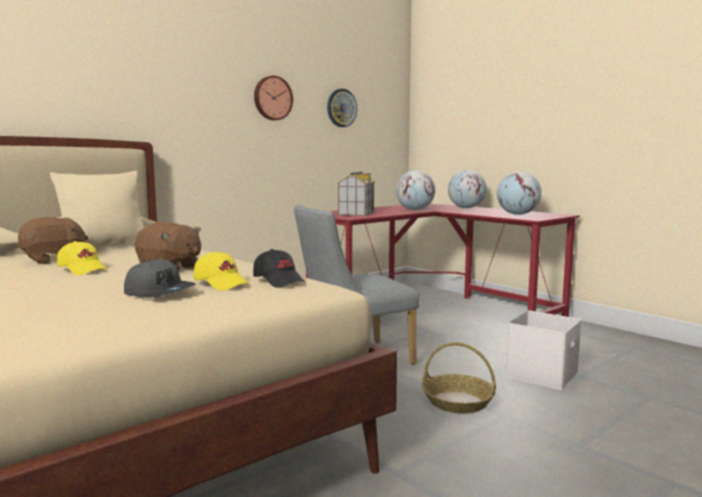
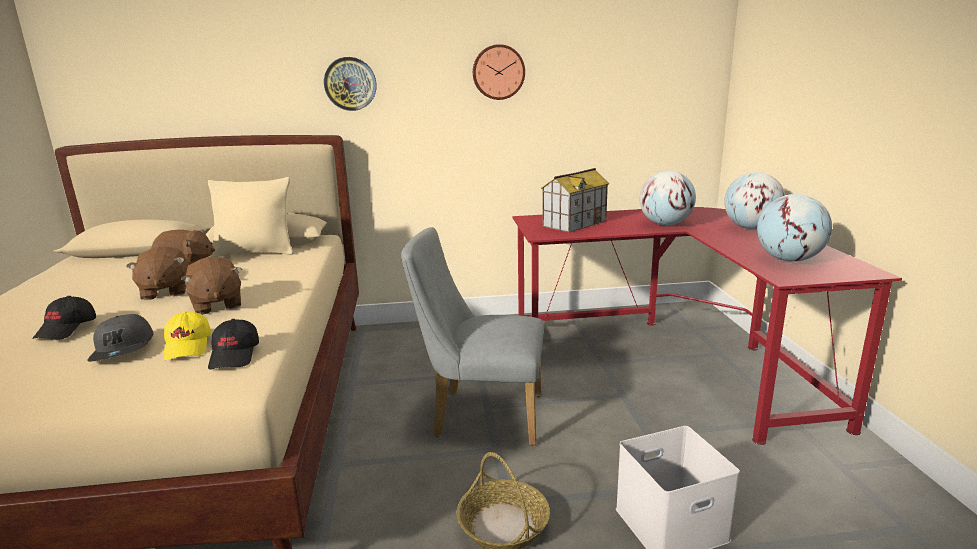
camera: 35 degrees right, 10 degrees up
(54, 292) = (67, 329): none -> black cap
(83, 270) = (165, 292): yellow cap -> brown plush toy
(341, 108) = (605, 75): wall clock -> wall clock (350, 84)

